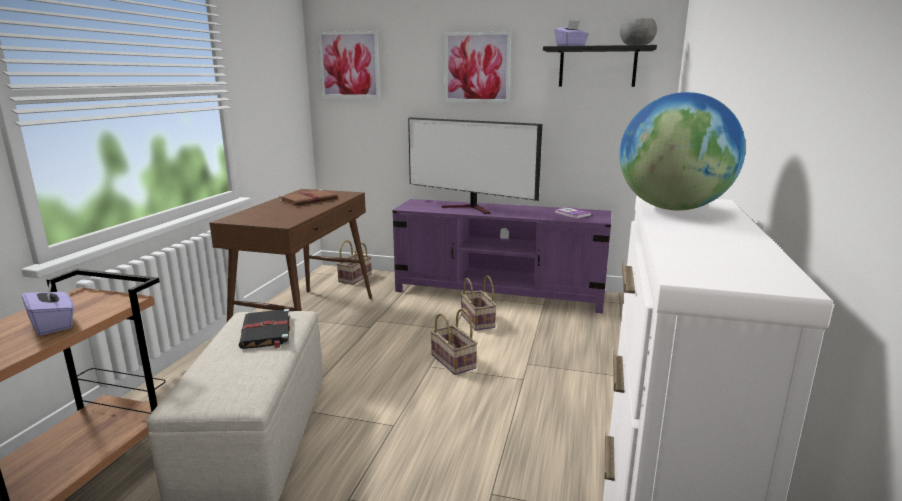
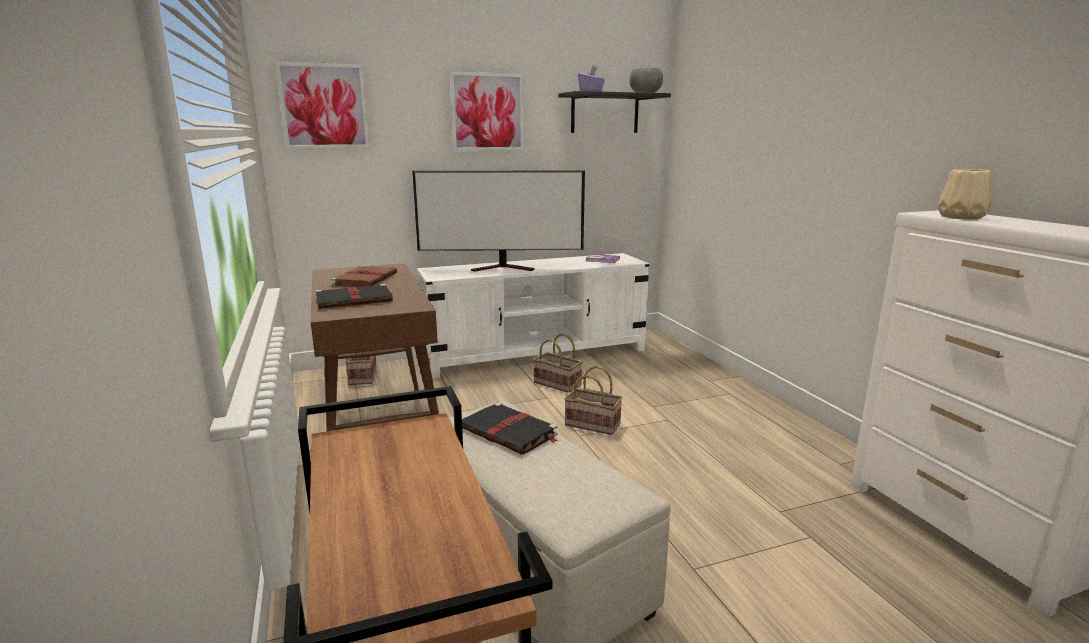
camera: 35 degrees left, 0 degrees up
(53, 324) = (416, 477): purple tissue box -> none
(266, 213) = (355, 300): none -> black book
(499, 292) = (536, 354): purple tv stand -> white tv stand
(673, 208) = (960, 217): globe -> beige vase

